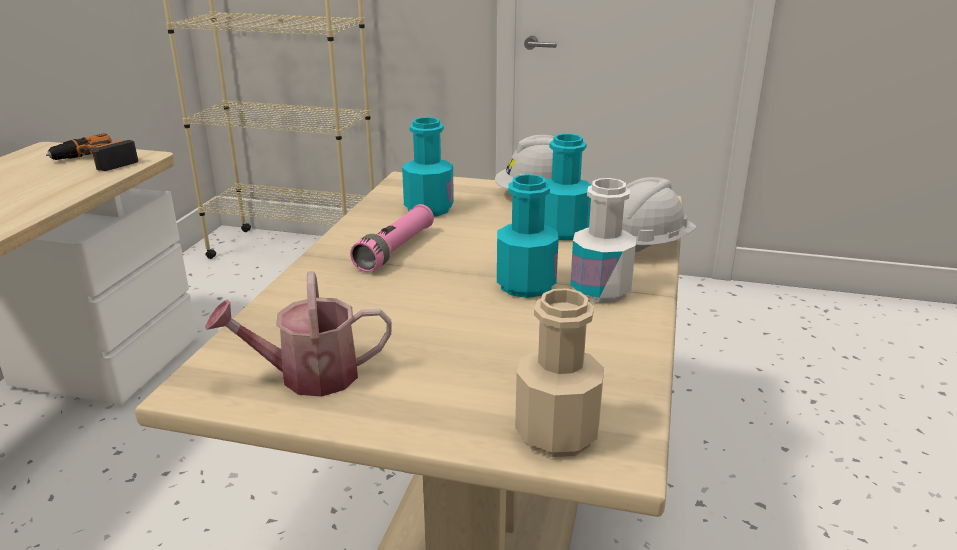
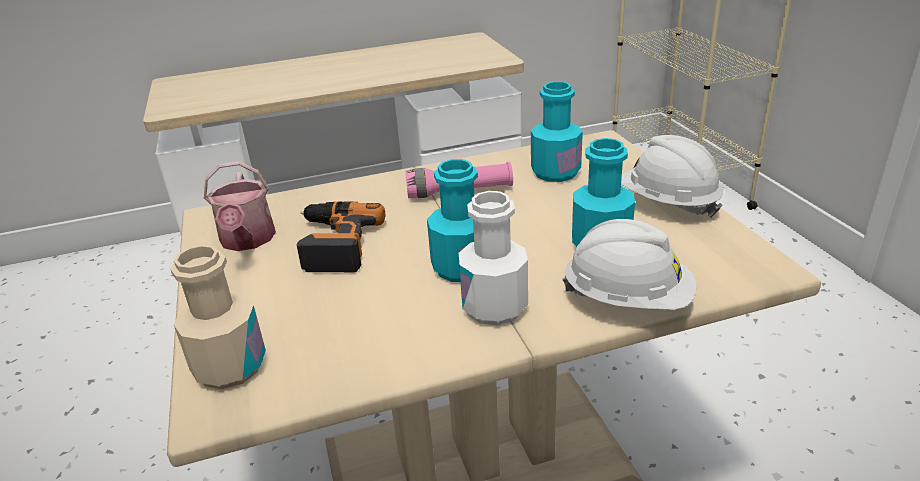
camera: 60 degrees right, 5 degrees up
(95, 161) = (473, 55): power drill -> power drill (334, 244)
(308, 376) = (247, 241): watering can -> watering can turned 150 degrees counterclockwise

